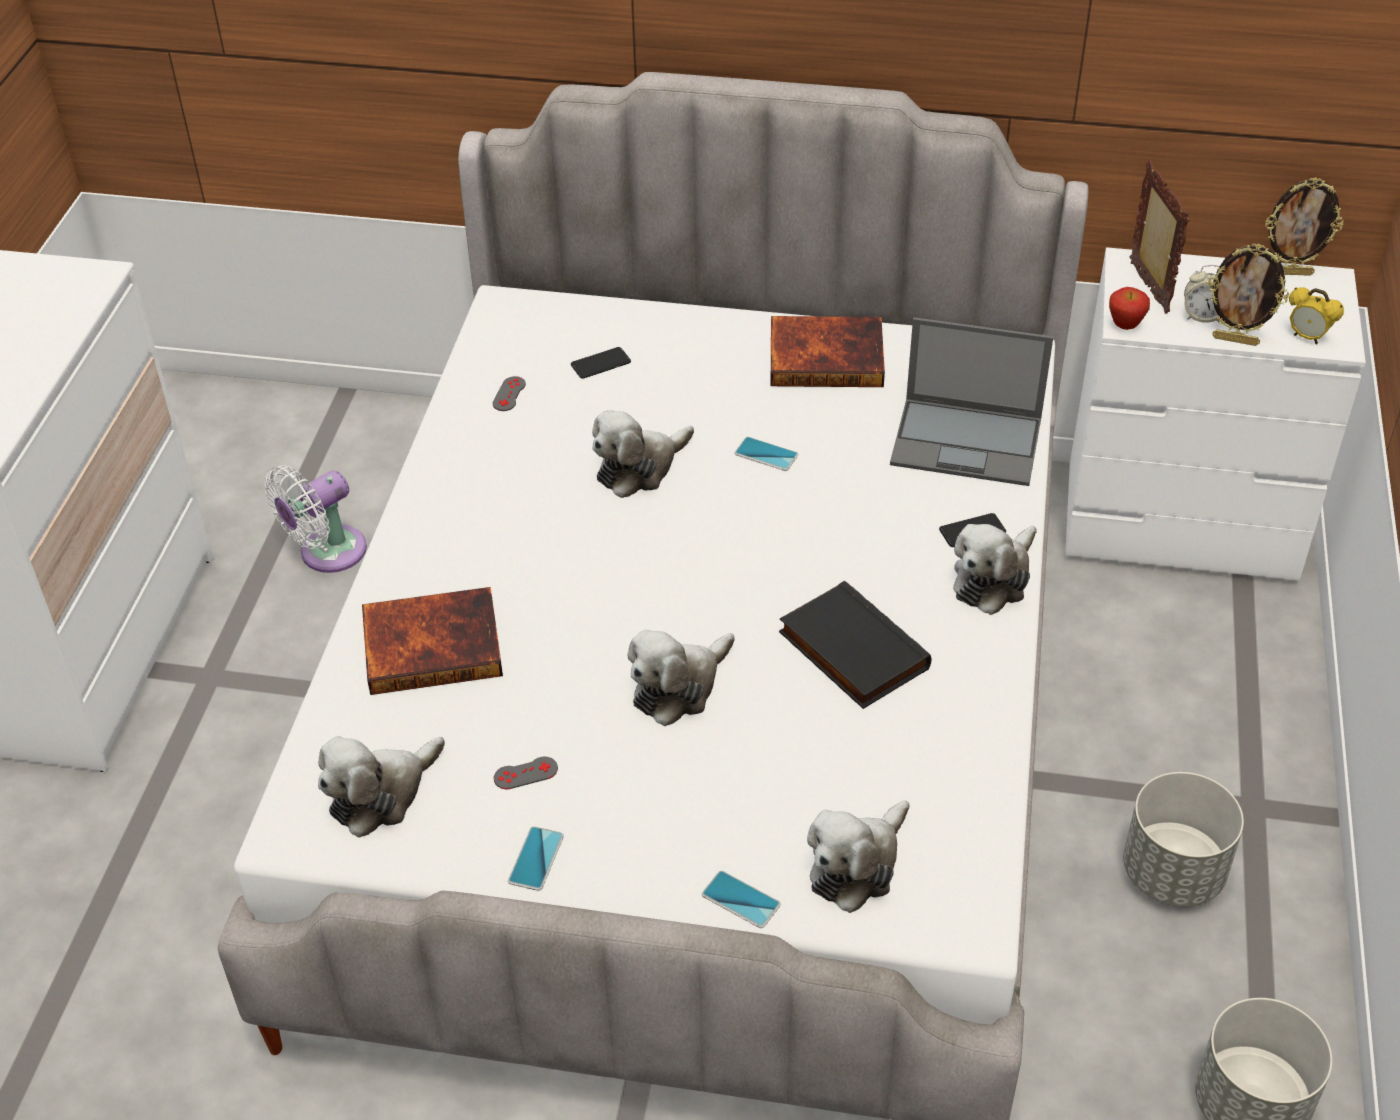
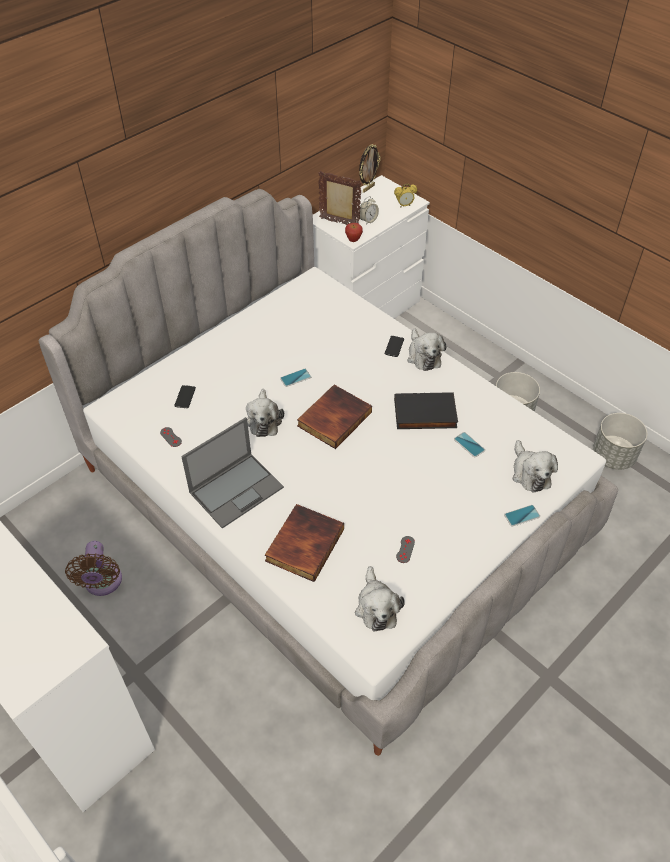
camera: 55 degrees left, 5 degrees up
(326, 553) = (102, 583): white fan -> brown fan
(536, 859) = (454, 570): phone -> phone (469, 445)
(679, 687) = (399, 475): plush toy -> none
(827, 356) = (257, 329): book -> book (333, 418)
(968, 442) = (346, 320): laptop -> laptop (237, 489)
(1235, 340) = (388, 221): picture frame -> none

